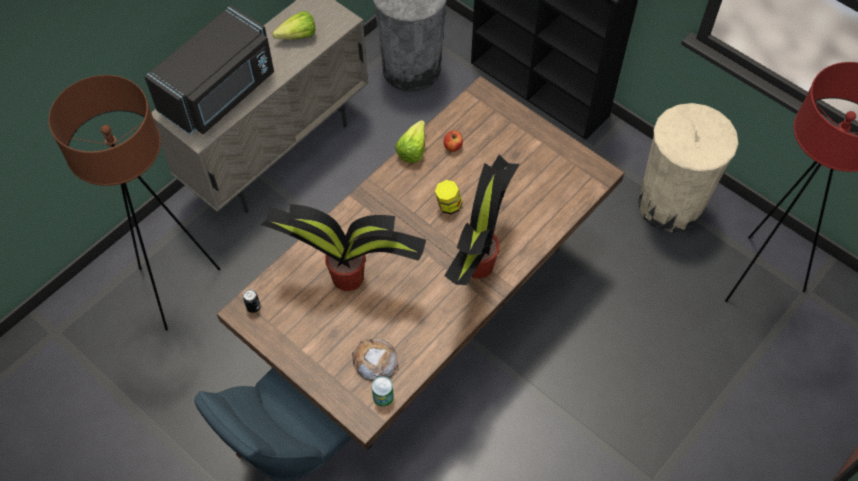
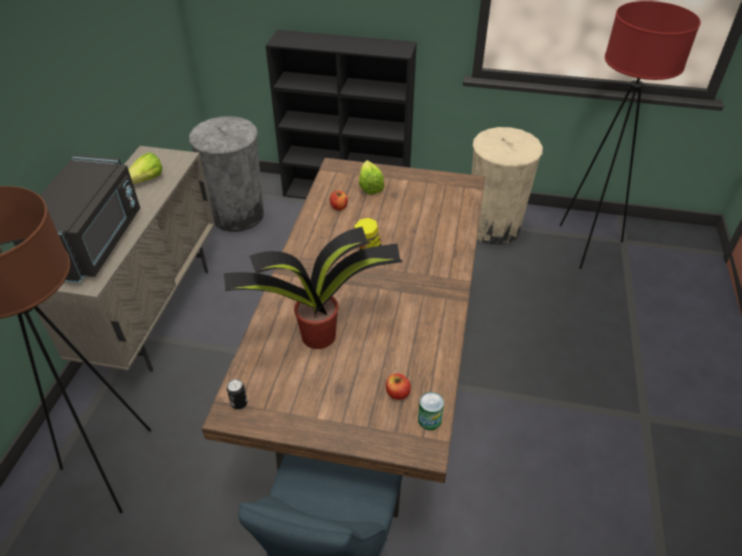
camera: 30 degrees left, 15 degrees down
(374, 361) = (397, 393): bread -> apple
(415, 147) = (307, 219): lettuce -> lettuce (370, 184)
(478, 263) = (427, 276): potted plant -> none

